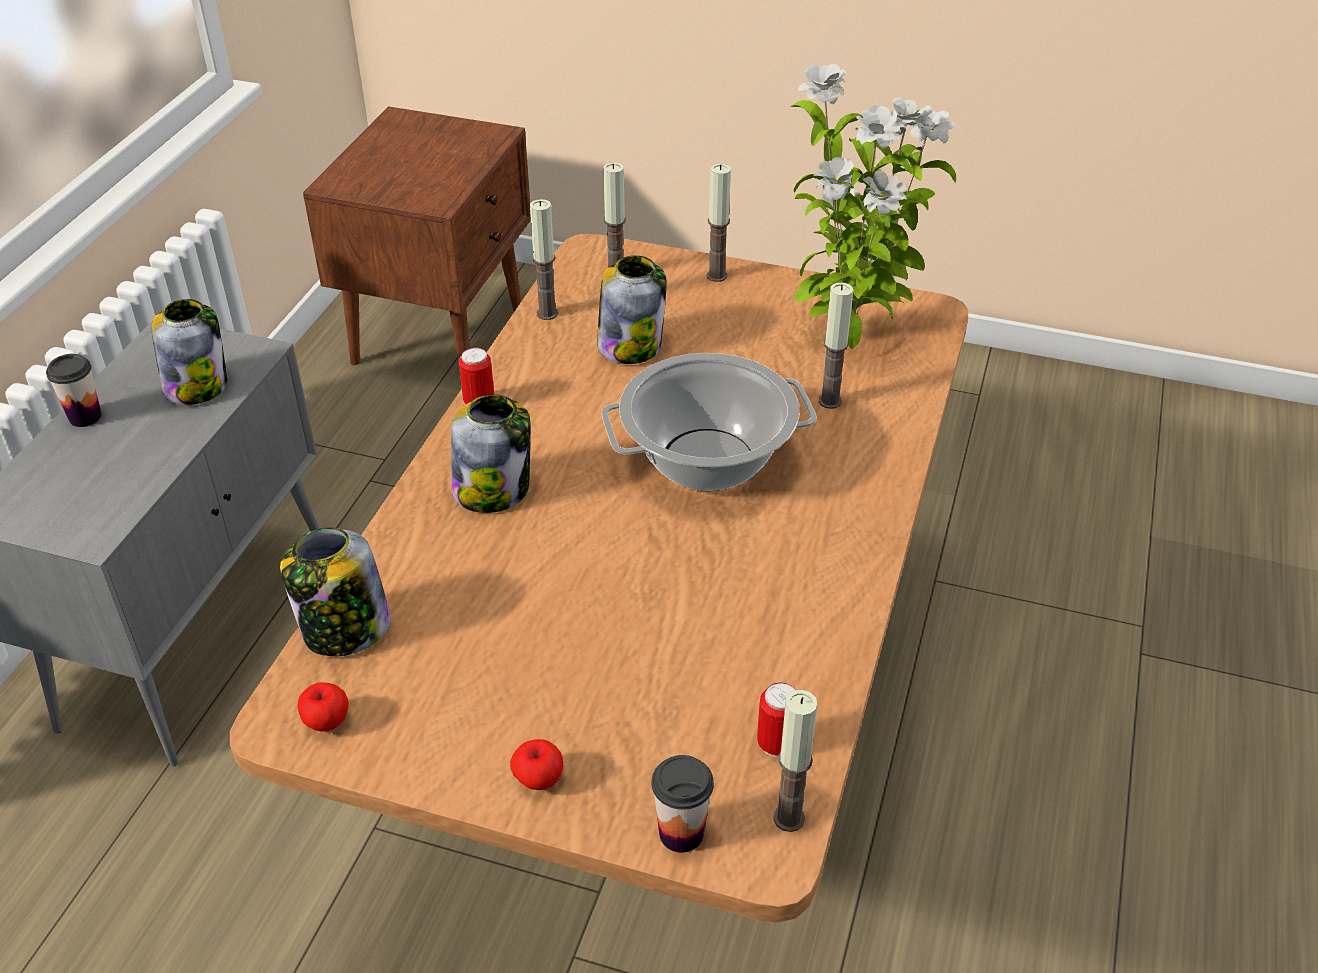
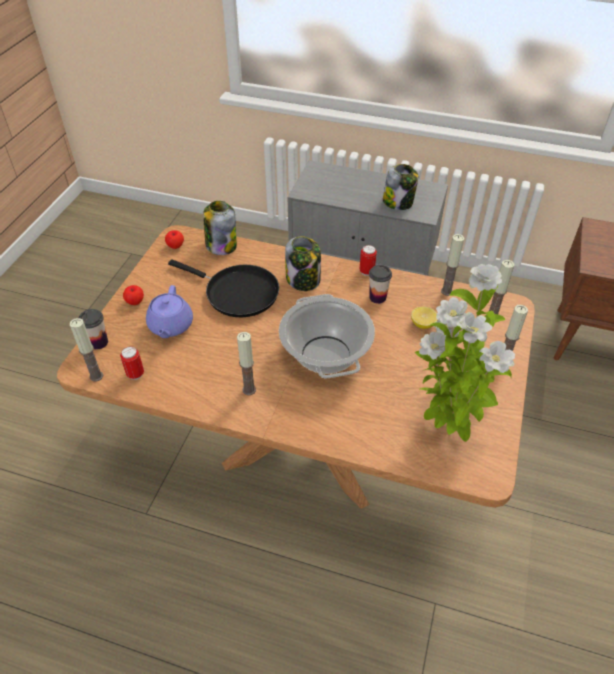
camera: 90 degrees right, 5 degrees up
(85, 417) = (373, 178): cup -> cup (377, 297)
(524, 591) = (237, 293): none -> black frying pan
(627, 699) = (170, 326): none -> purple teapot
(630, 345) = (423, 324): jar -> lemon
(830, 401) = (381, 411): candle -> candle (249, 390)

